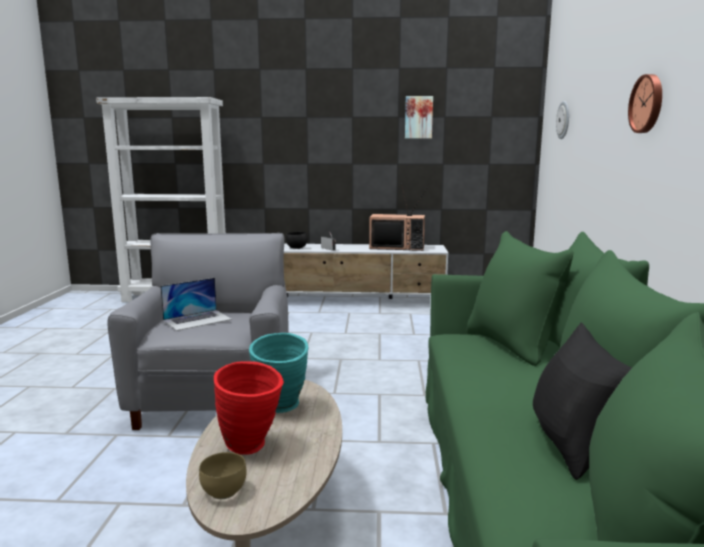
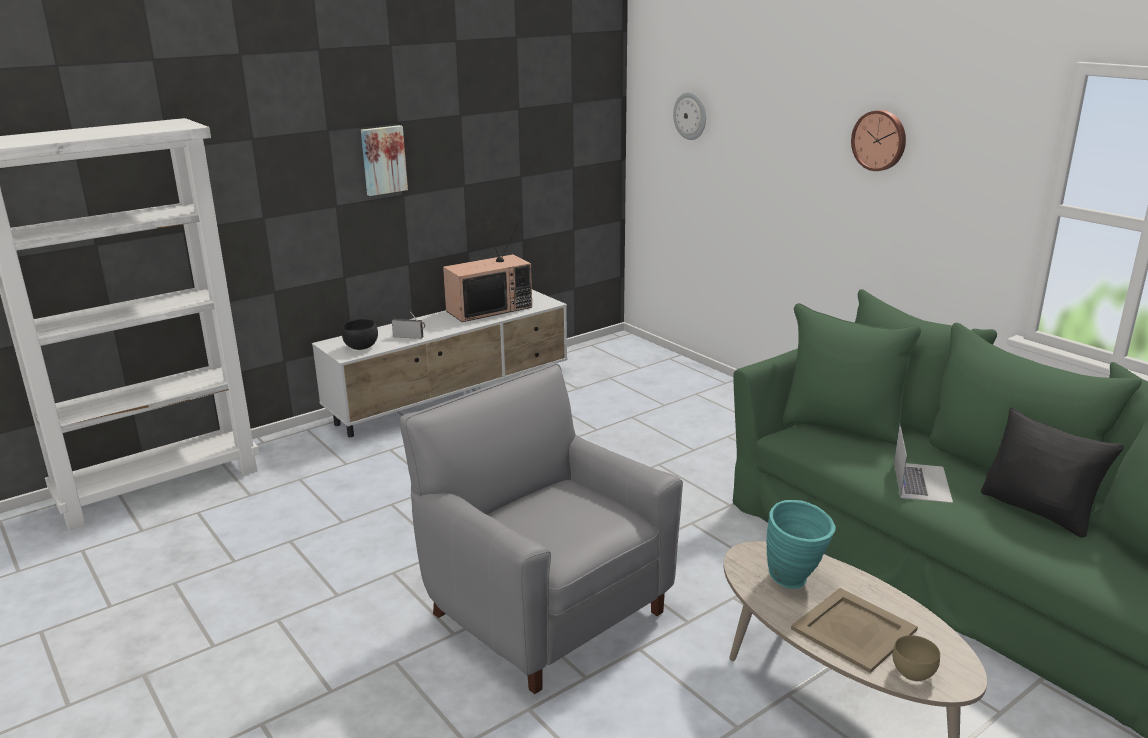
camera: 40 degrees left, 10 degrees up
(197, 319) = (550, 519): laptop -> laptop (921, 481)
(252, 448) = (853, 629): red vase -> beige tray
(418, 117) = (487, 113): picture -> picture (383, 160)

